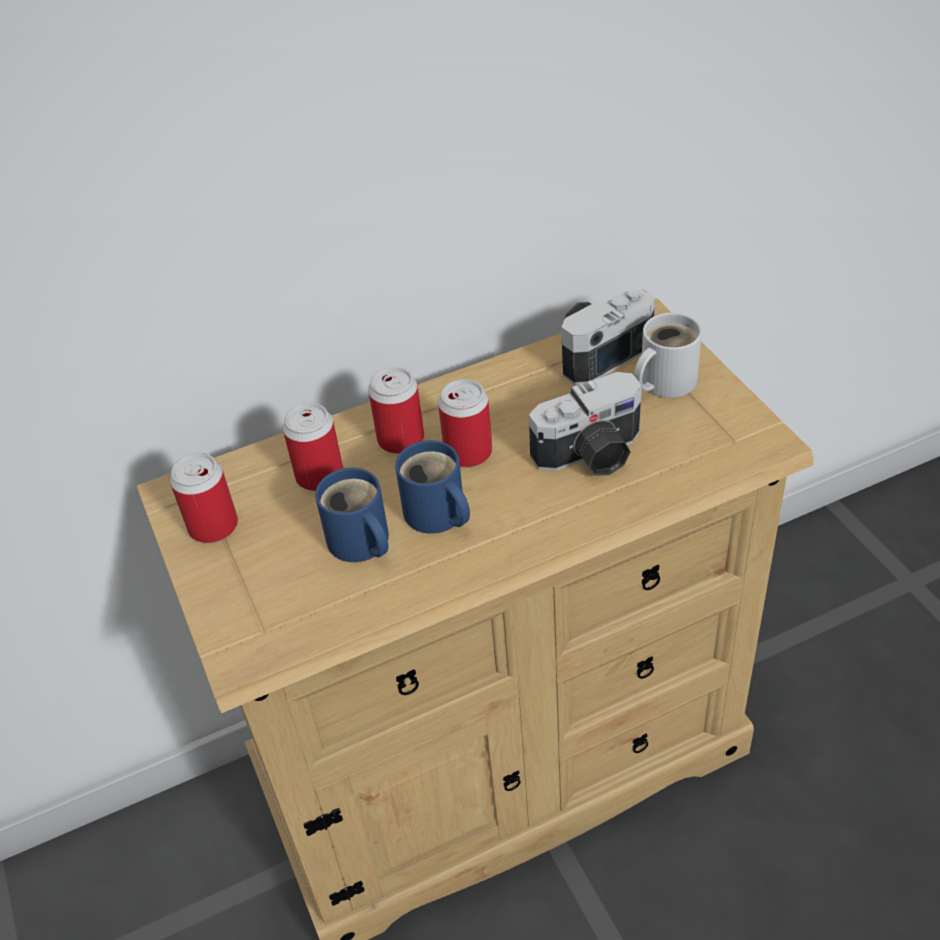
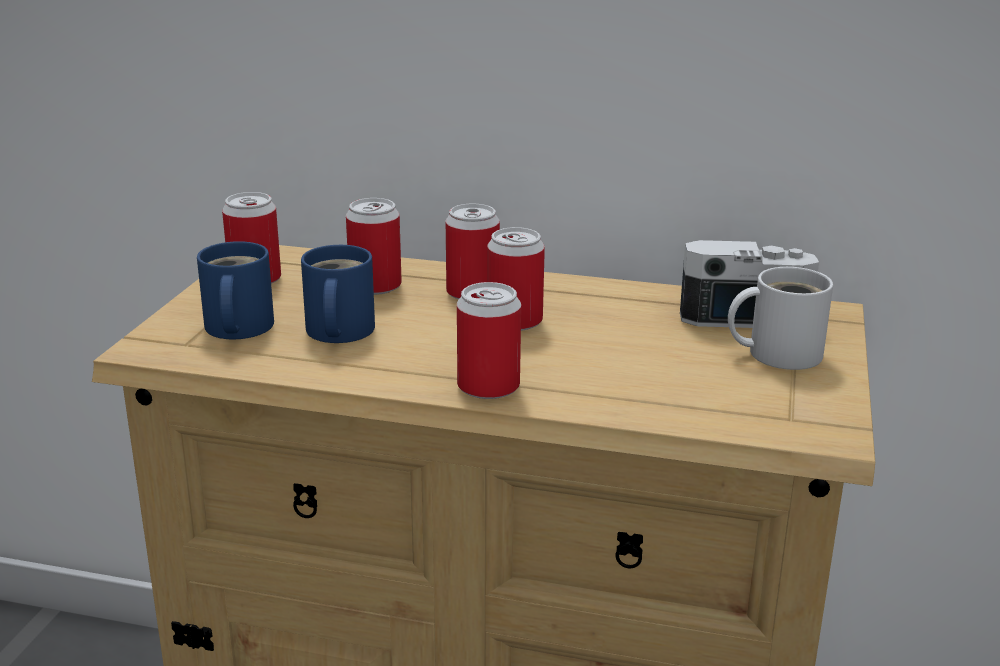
camera: 35 degrees right, 20 degrees down
(436, 515) = (423, 343): blue mug -> blue mug (235, 328)
(533, 530) = (488, 387): none -> can
(592, 455) = (623, 368): camera -> none

